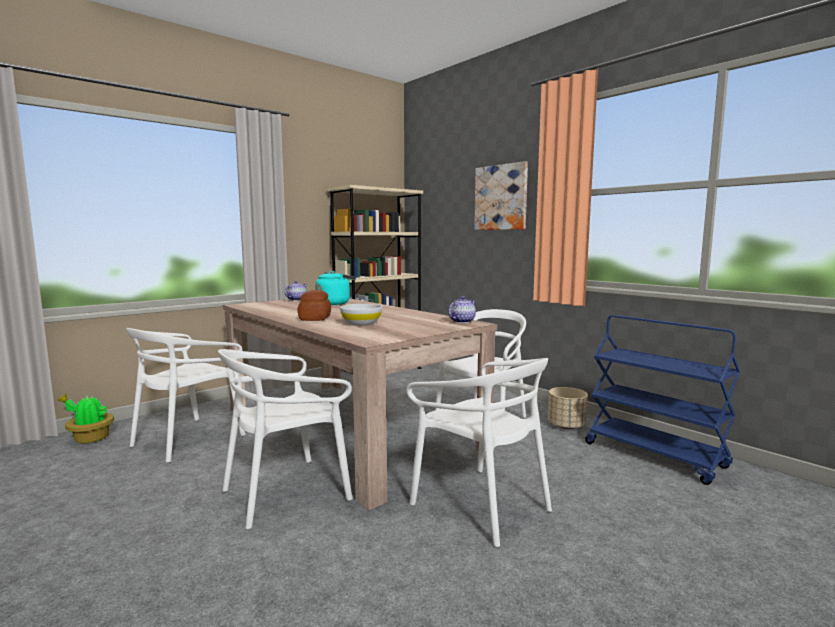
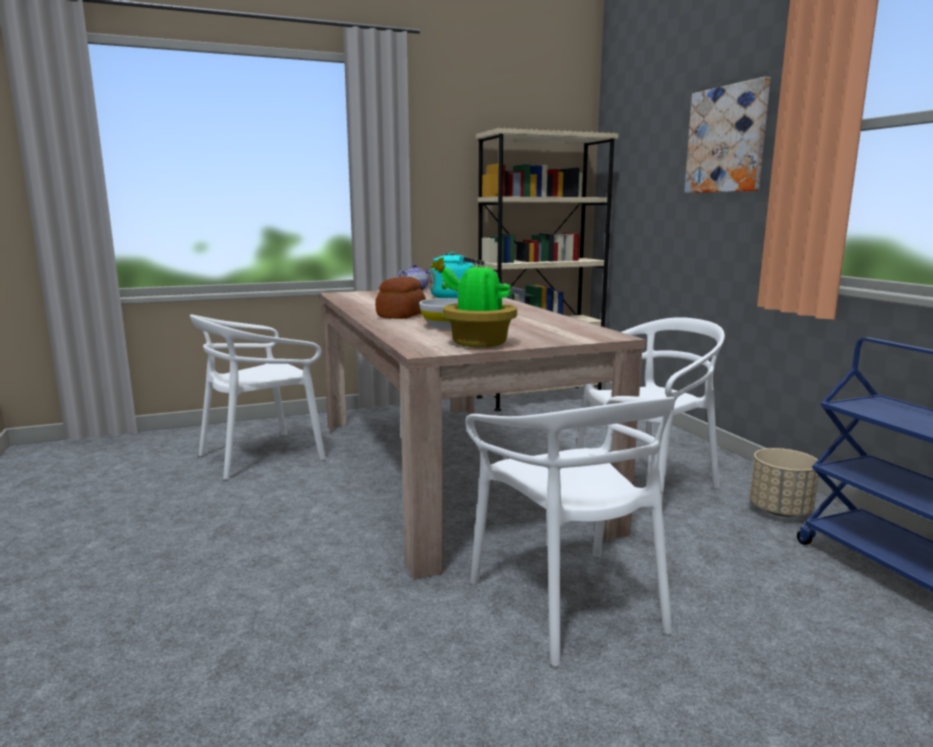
camera: 20 degrees right, 5 degrees up
(90, 438) = (167, 441): potted plant -> potted plant (476, 343)
(286, 492) = (330, 538): white chair -> none
(461, 321) = (594, 332): teapot -> none

